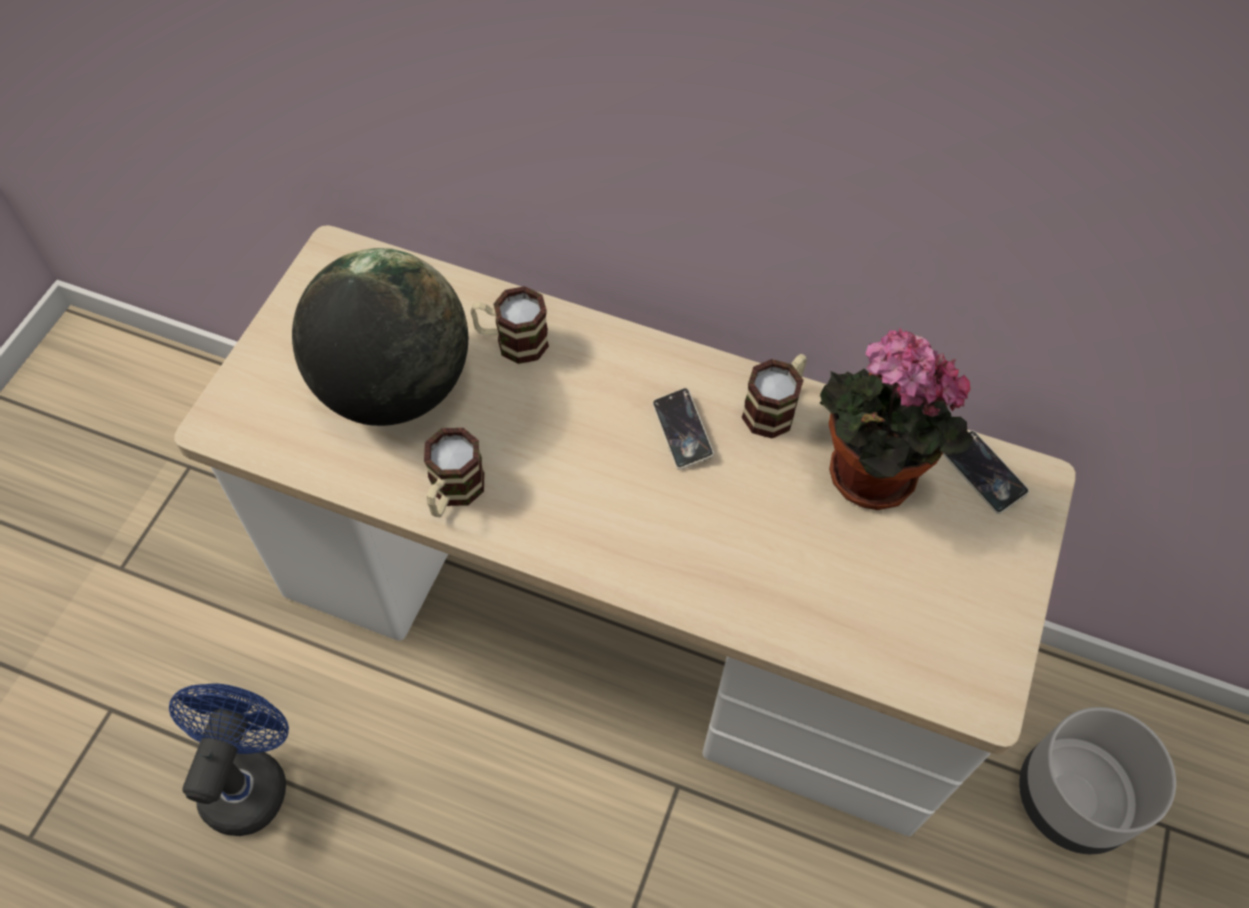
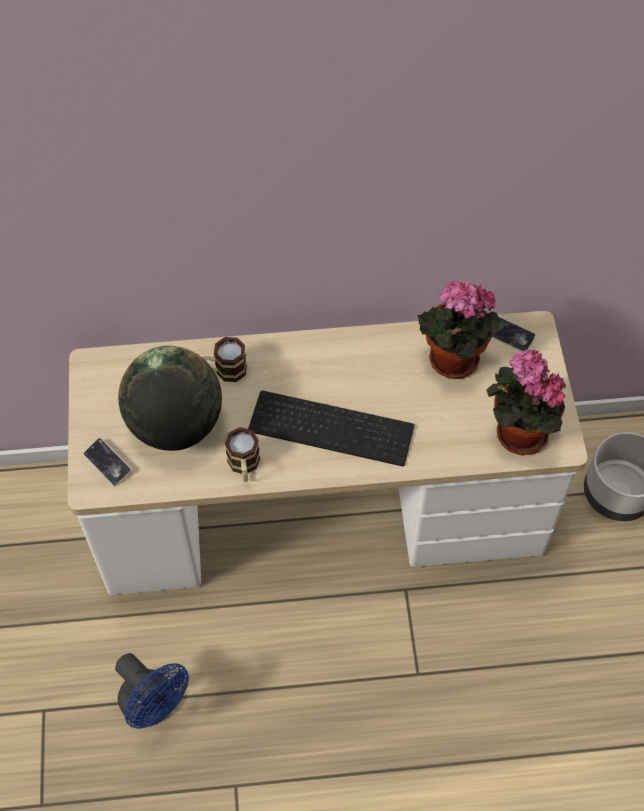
camera: 25 degrees left, 0 degrees up
(248, 777) = (154, 706): blue fan -> blue fan turned 150 degrees clockwise
(622, 493) = (333, 426): none -> keyboard
(682, 431) = (345, 380): phone -> phone (107, 463)
(775, 408) = (386, 346): mug -> none
(913, 639) = (516, 433): none -> potted plant

